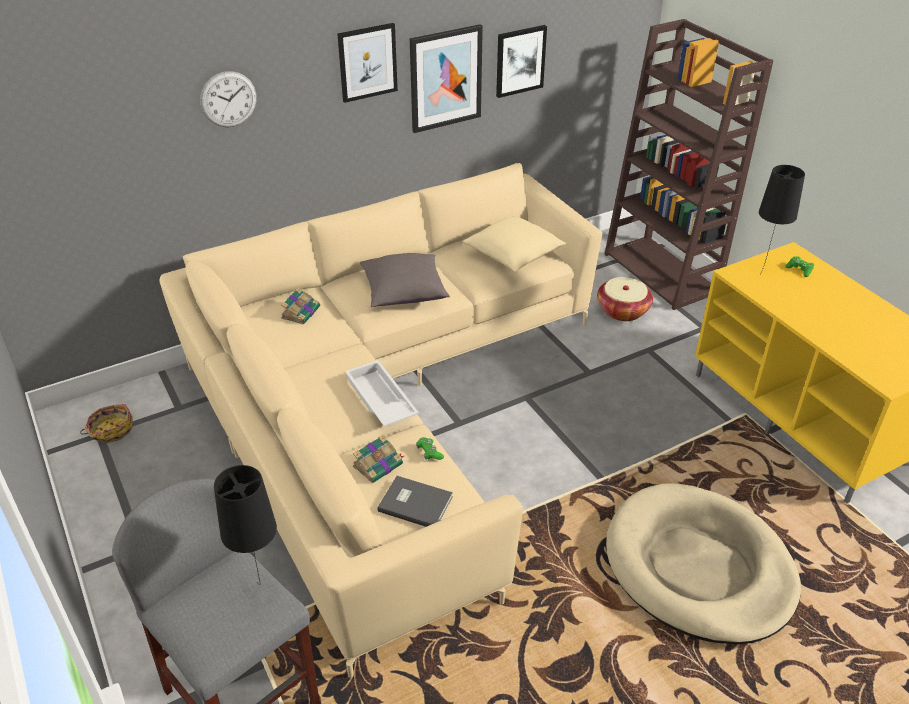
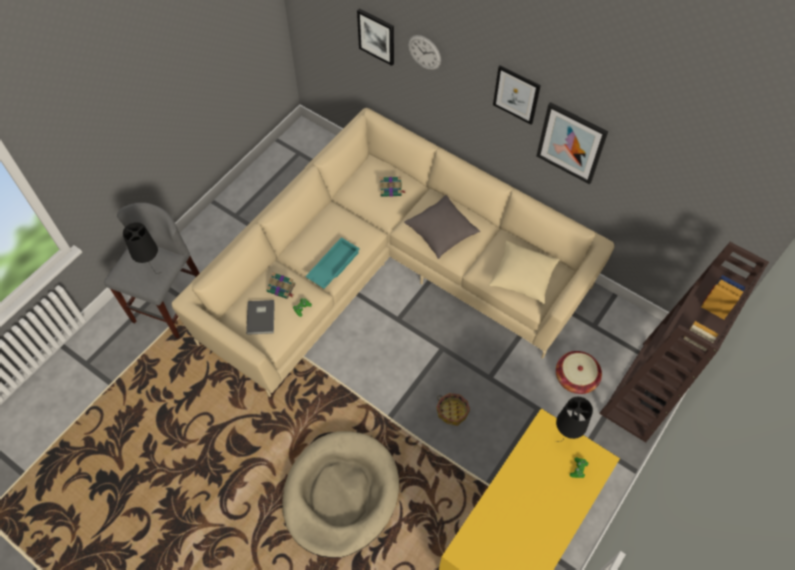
camera: 65 degrees right, 20 degrees up
(111, 430) = (305, 155): basket -> basket (452, 411)
(379, 400) = (333, 265): white tray -> turquoise tray
(520, 60) = (636, 175): picture -> picture (376, 36)

